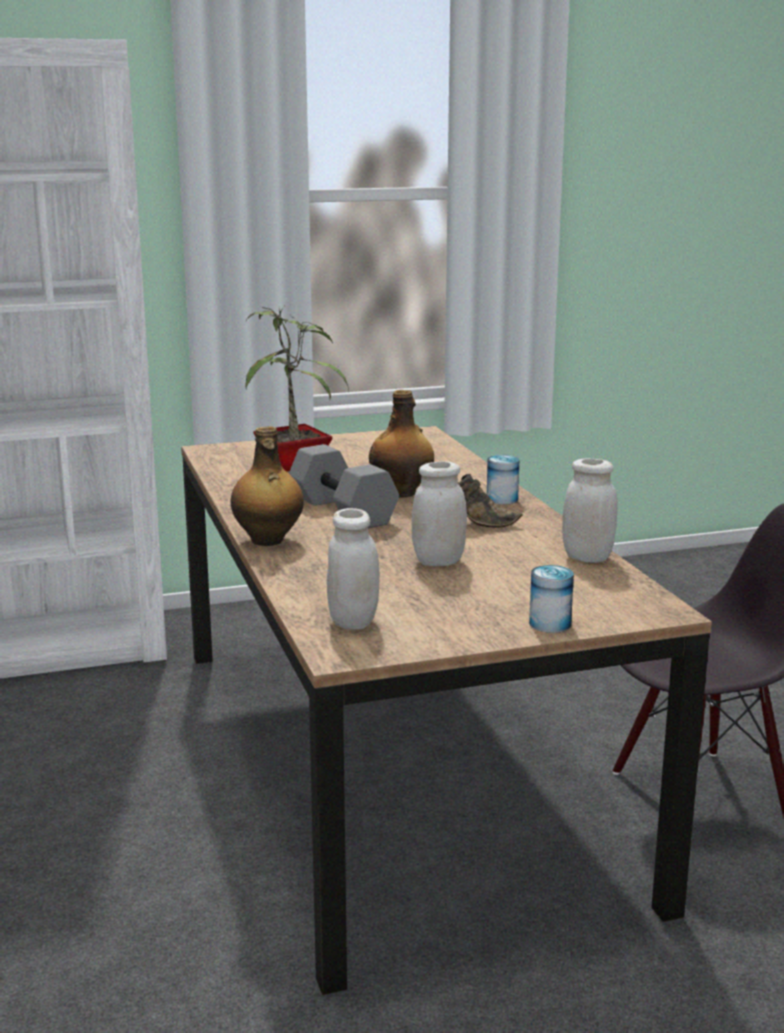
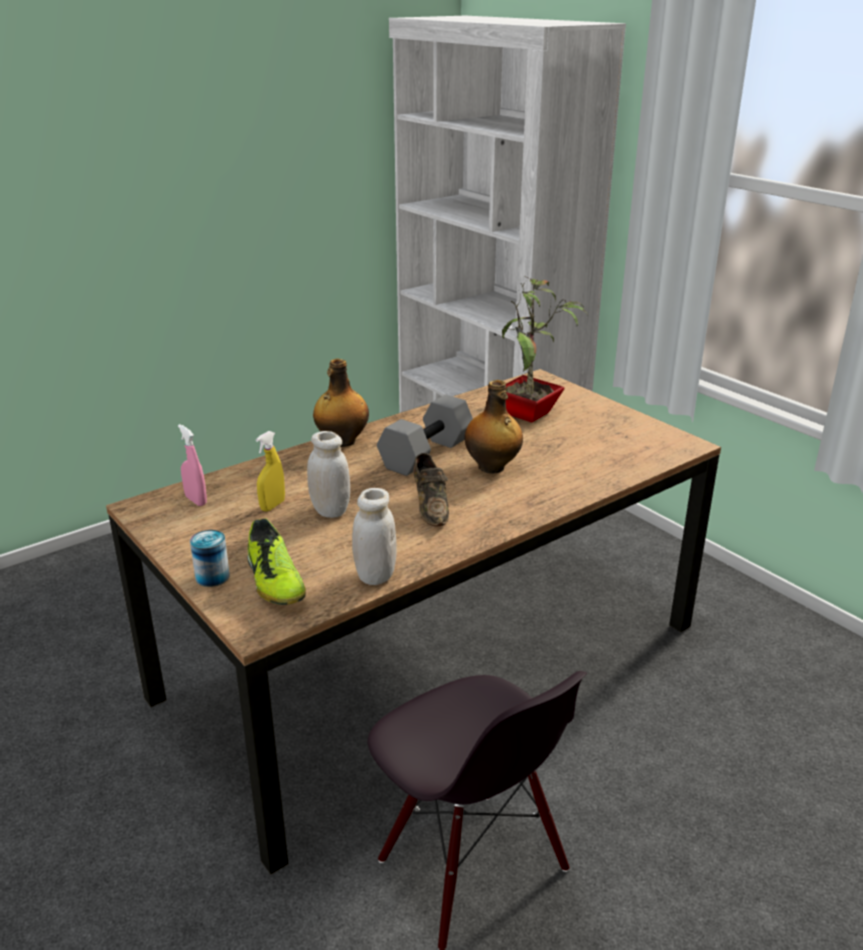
camera: 70 degrees right, 10 degrees up
(353, 622) = (196, 500): white jar -> pink spray bottle
(403, 585) = (272, 506): none -> yellow spray bottle
(502, 499) = (511, 513): can -> none
(576, 597) = (275, 581): none -> shoe

